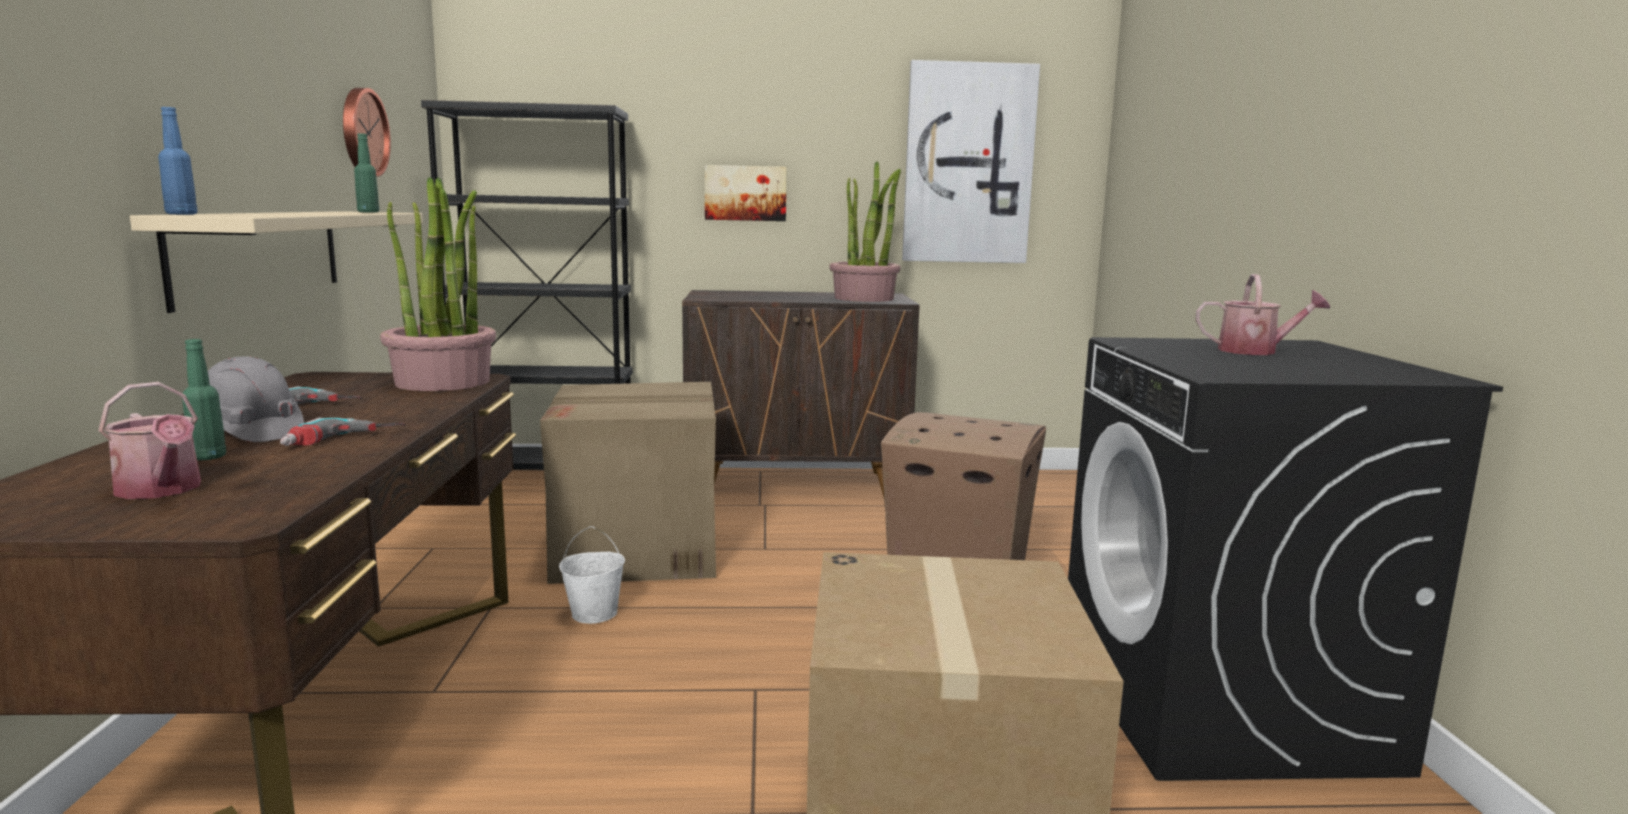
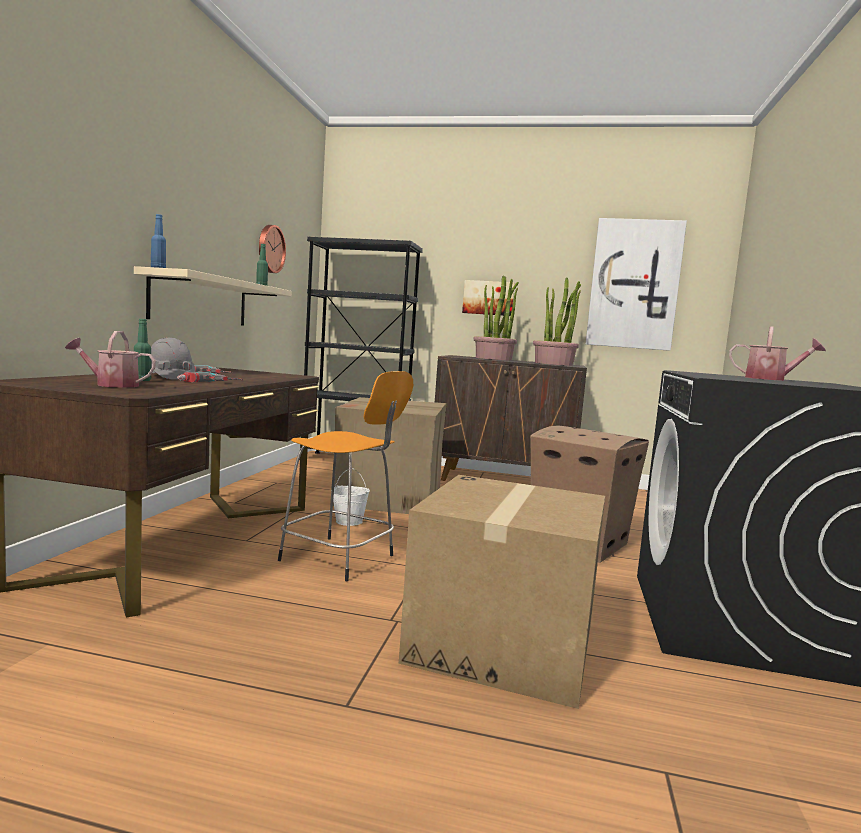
camera: 15 degrees right, 5 degrees down
(162, 490) = (111, 385): watering can -> watering can turned 120 degrees clockwise
(443, 382) = (281, 375): potted plant -> potted plant (494, 359)
(615, 699) = (340, 559): none -> orange stool

